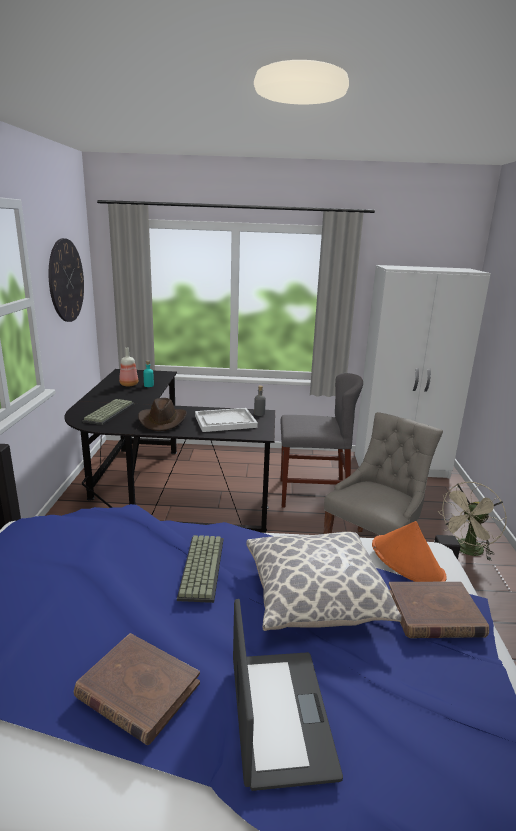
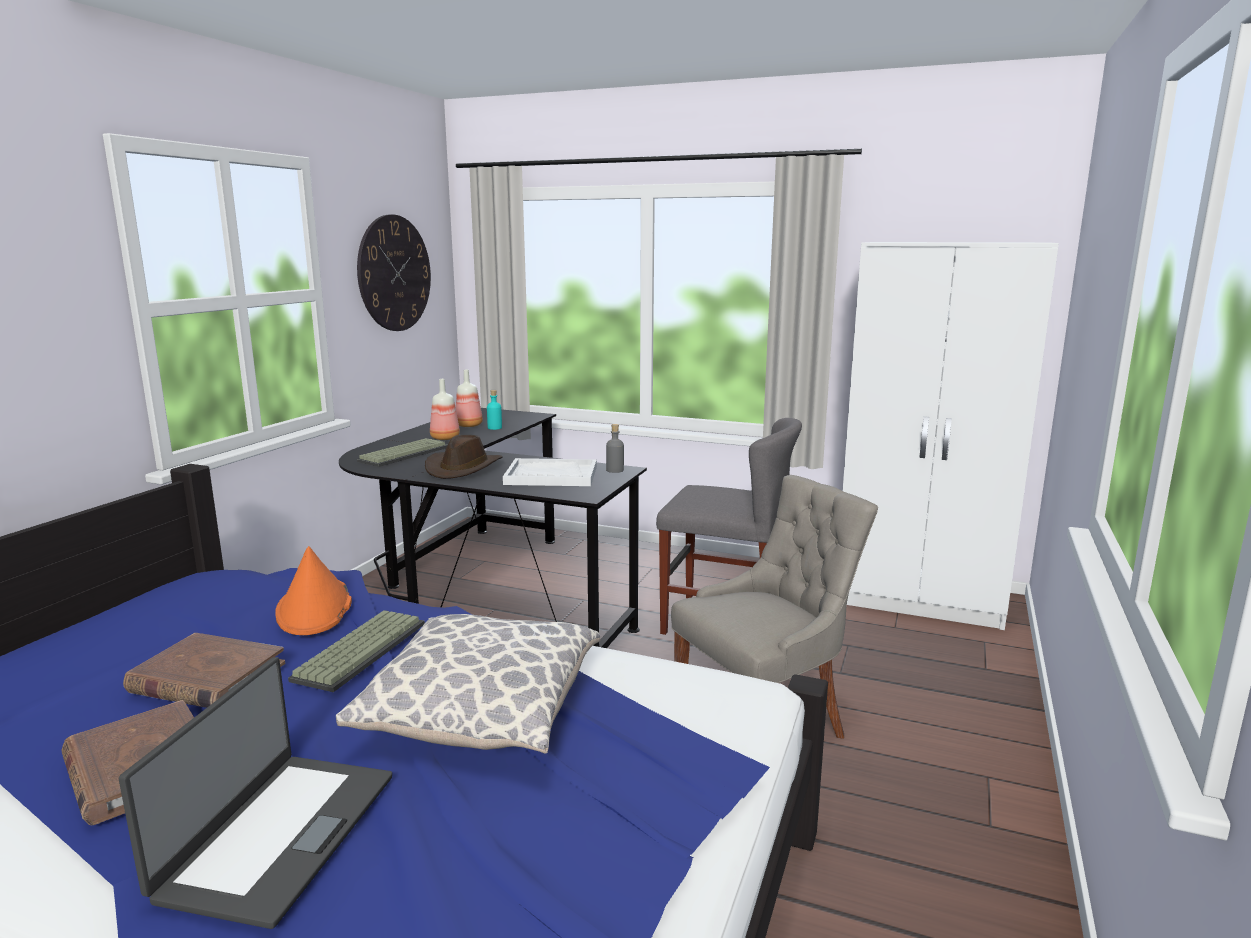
camera: 20 degrees right, 5 degrees down
(123, 397) = (444, 438): none -> bottle
(407, 561) = (682, 694): orange hat -> orange hat (314, 609)
(434, 614) = (645, 767): brown book -> brown book (206, 677)
(466, 551) = (948, 747): beige fan -> none

